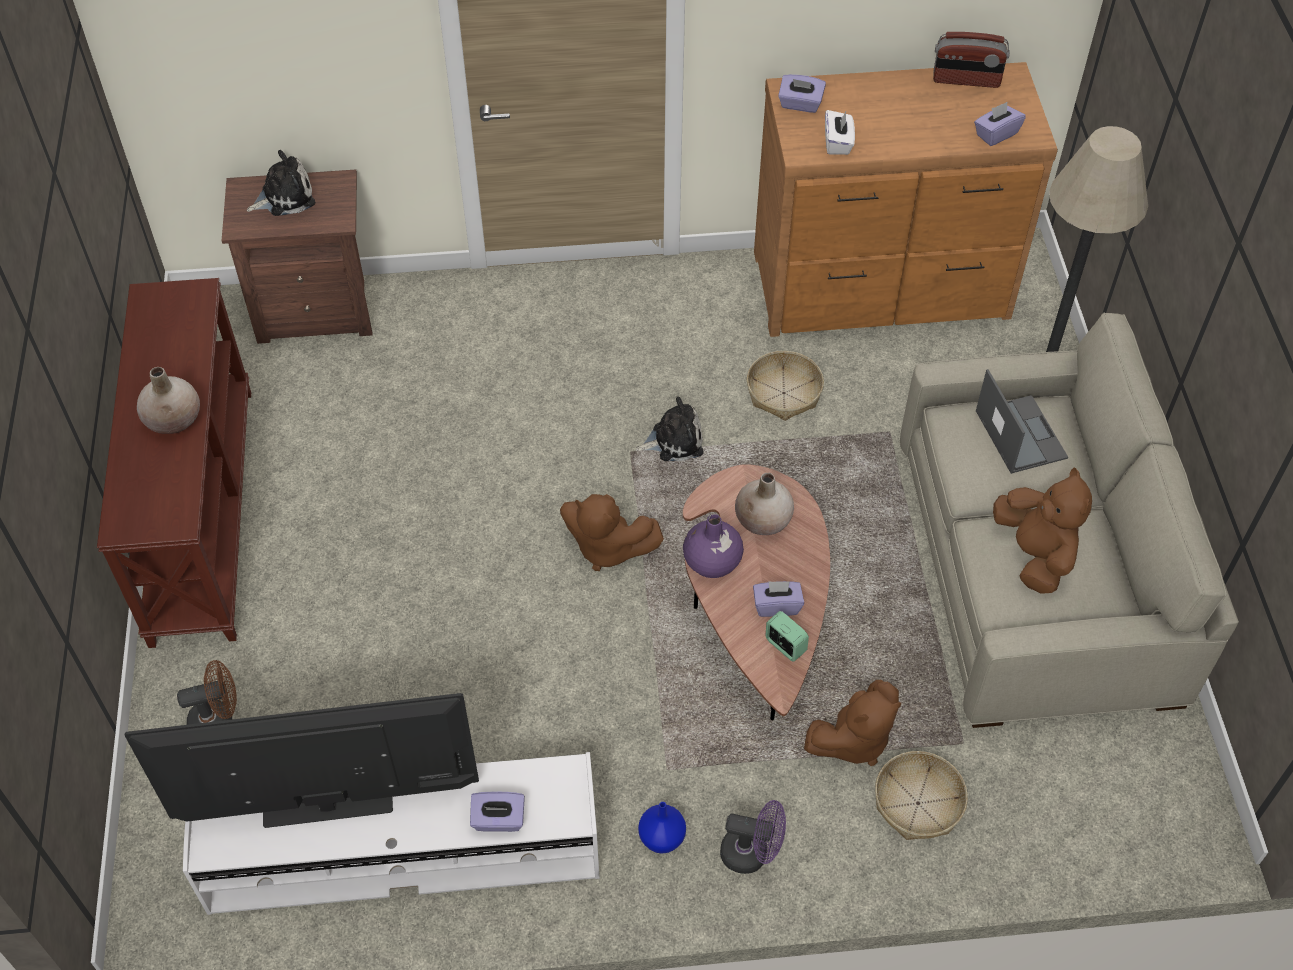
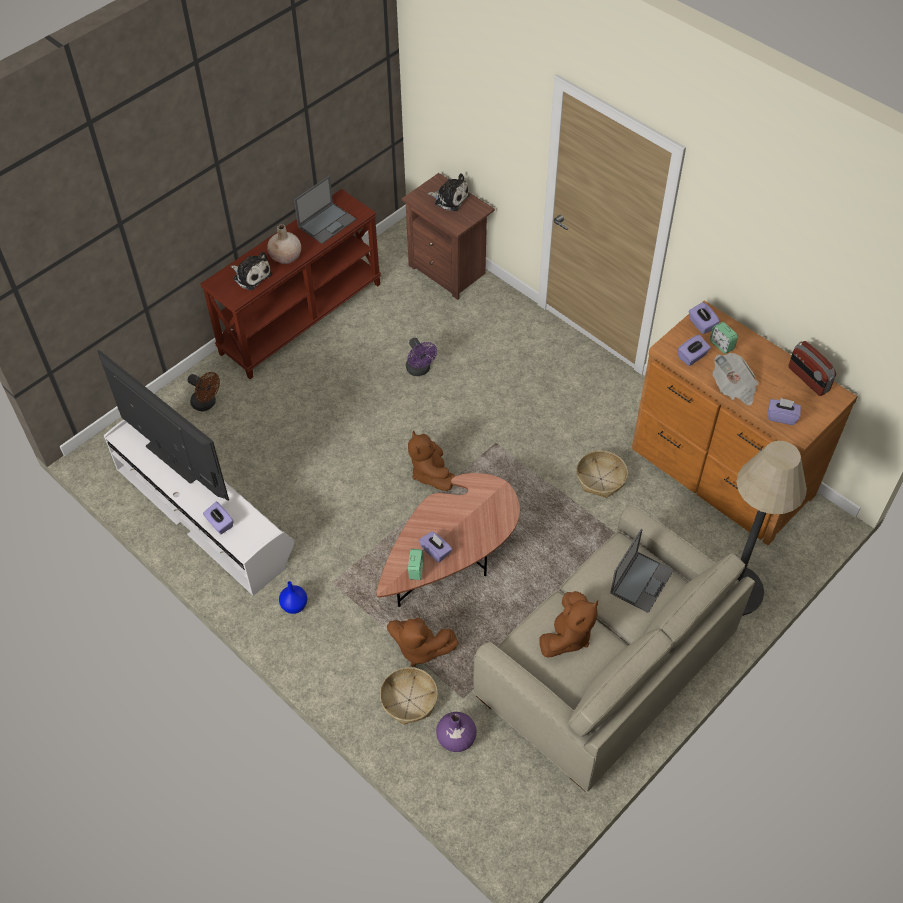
camera: 50 degrees right, 0 degrees up
(171, 337) = (327, 223): none -> laptop
(674, 440) = (521, 455): plush toy -> plush toy (251, 275)
(712, 562) = (435, 508): purple vase -> purple vase (456, 738)
(752, 853) = (318, 647): purple fan -> purple fan (420, 370)
(763, 520) = (481, 512): beige vase -> none
(838, 143) = (692, 357): white tissue box -> purple tissue box
(847, 109) = (721, 345): none -> alarm clock
(917, 142) = (733, 388): none -> newspaper

